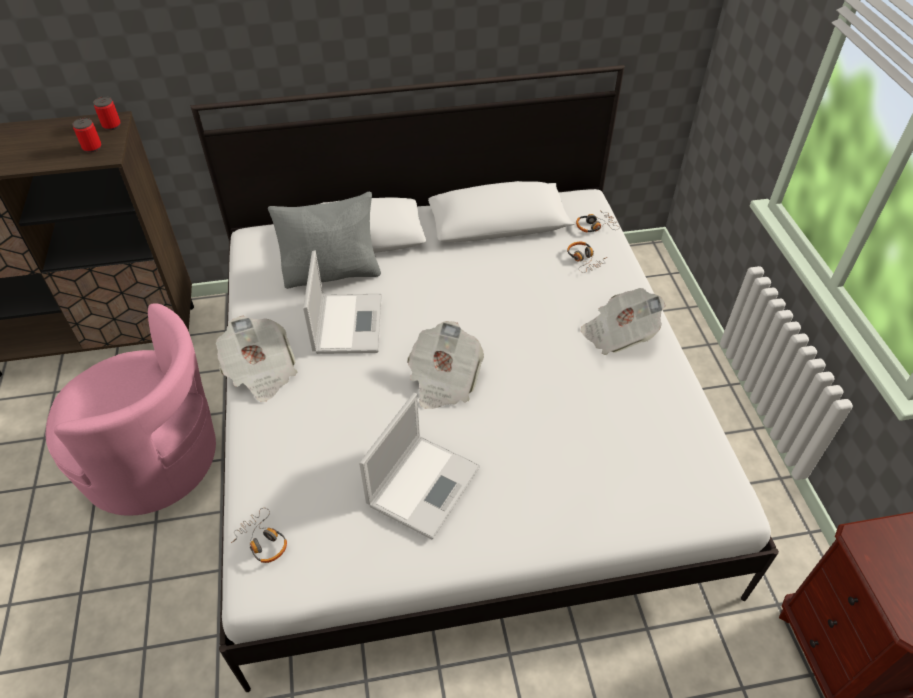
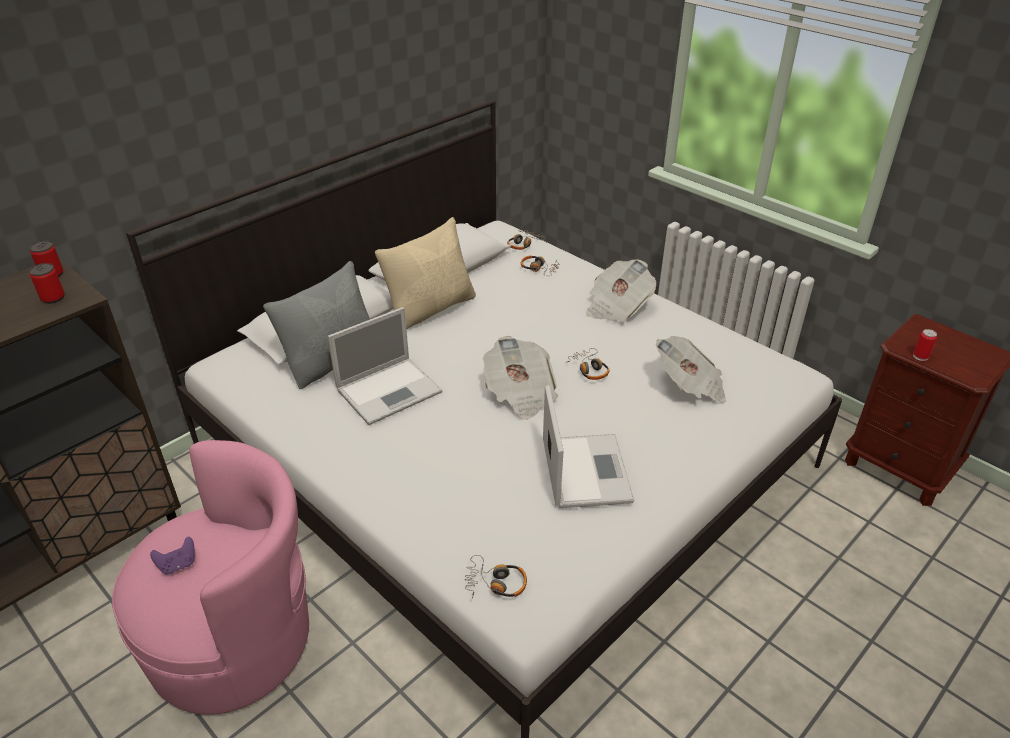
camera: 35 degrees left, 10 degrees down
(105, 390) = (178, 565): none -> purple game controller
(261, 371) = (347, 462): newspaper -> newspaper (690, 386)
(348, 322) = (390, 390): laptop -> laptop turned 90 degrees clockwise
(451, 258) = (431, 308): none -> beige pillow
(527, 387) = (589, 369): none -> headphones
(870, 564) = (920, 356): none -> can

